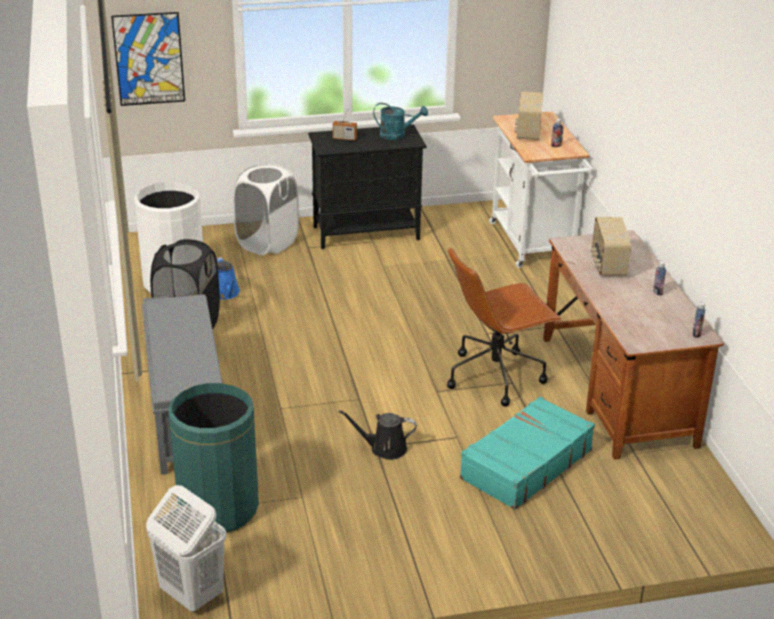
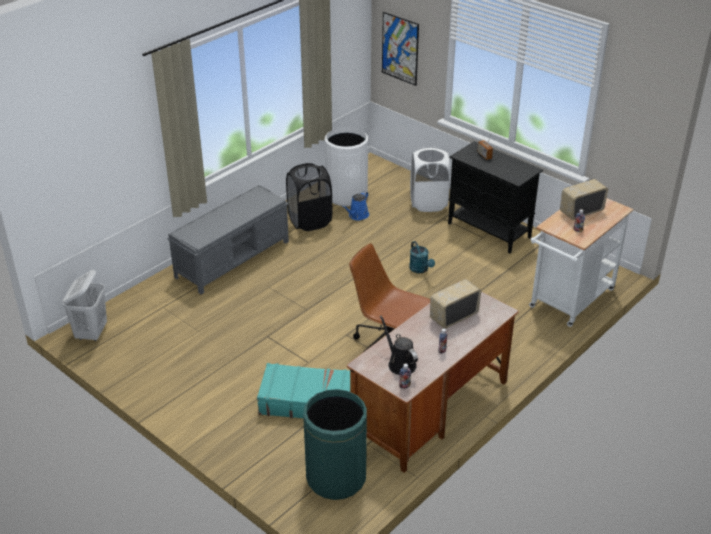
camera: 55 degrees right, 5 degrees up
(218, 508) = (163, 308): green trash can -> green trash can (336, 477)
(384, 449) = (269, 340): black watering can -> black watering can (400, 363)
(397, 135) = (517, 170): turquoise watering can -> turquoise watering can (420, 269)

